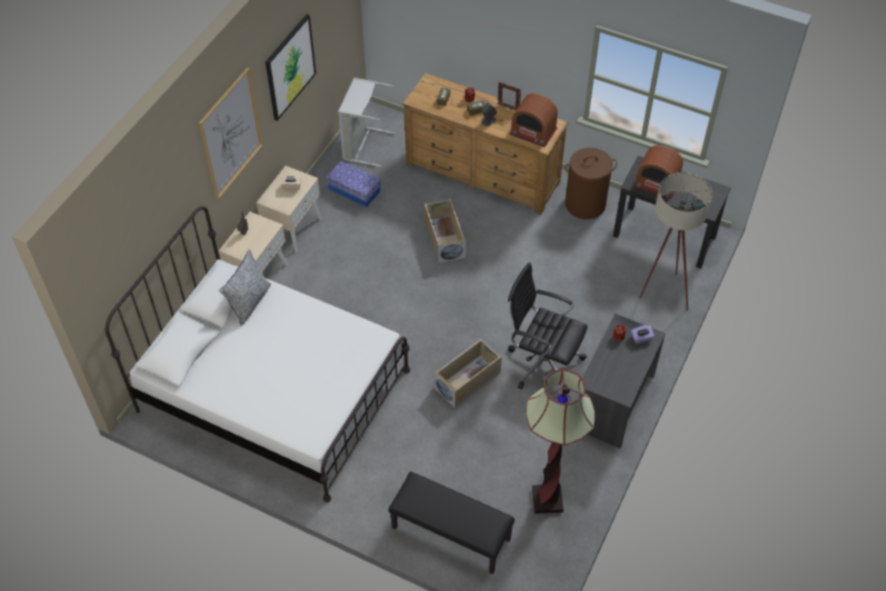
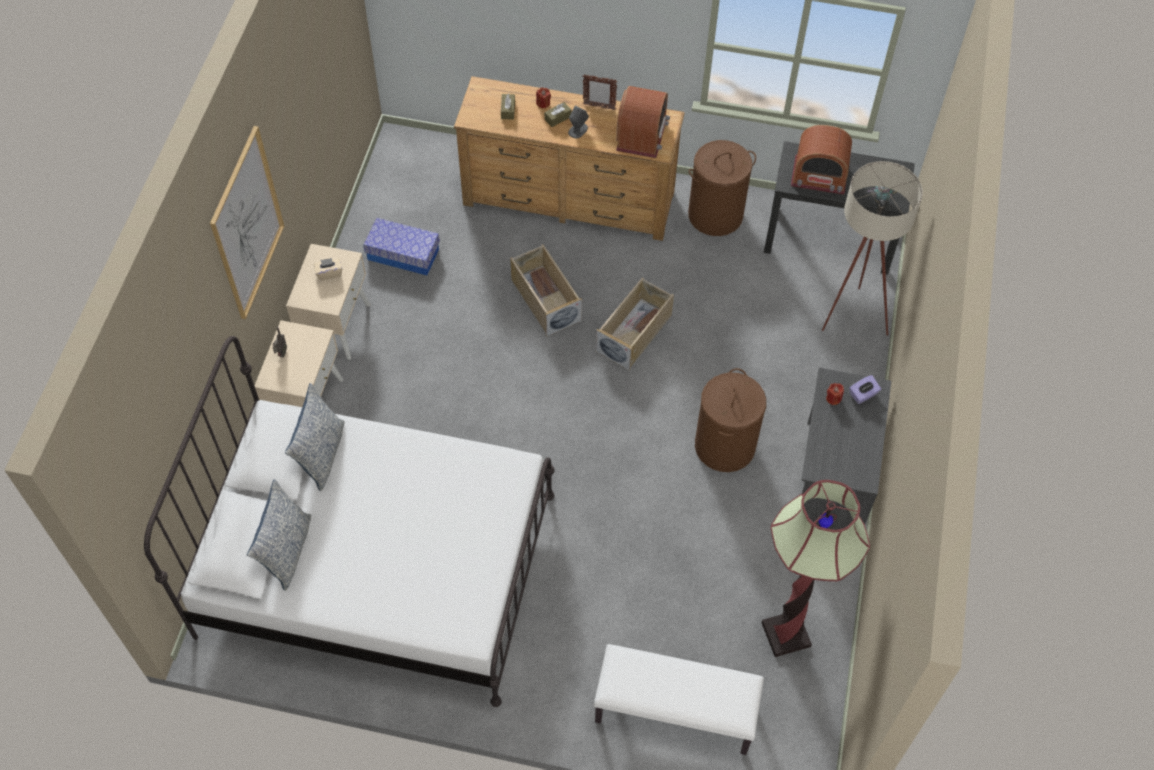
camera: 15 degrees left, 5 degrees up
(206, 359) = (286, 550): none -> pillow
(290, 67) = (300, 108): picture -> none
(363, 145) = (396, 188): grey laundry basket -> none
(450, 534) = (674, 712): black bench -> white bench
(468, 380) = (634, 492): beige storage box -> beige storage box (634, 333)
(533, 132) = (642, 135): radio -> radio turned 90 degrees counterclockwise
(542, 362) = (724, 446): black office chair -> brown laundry basket

